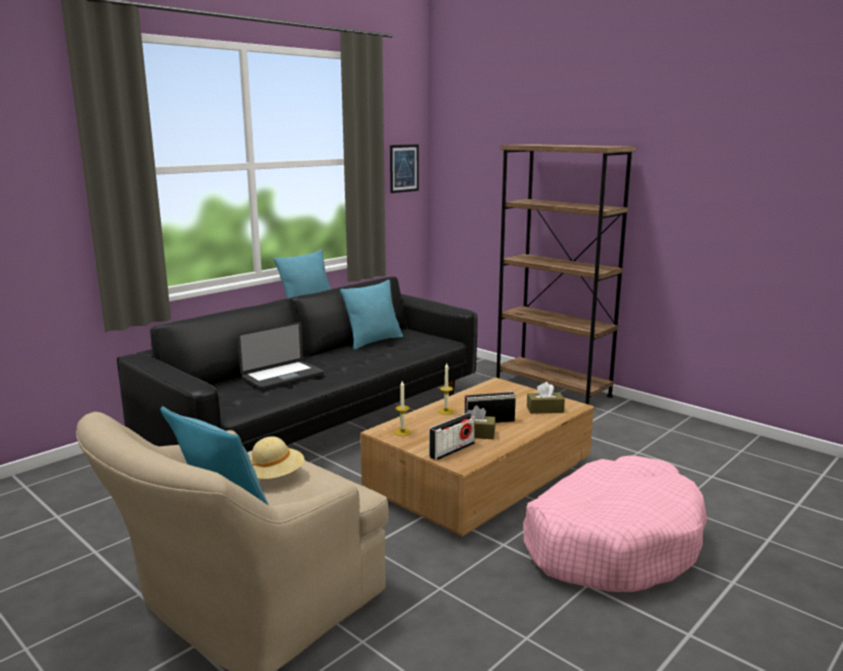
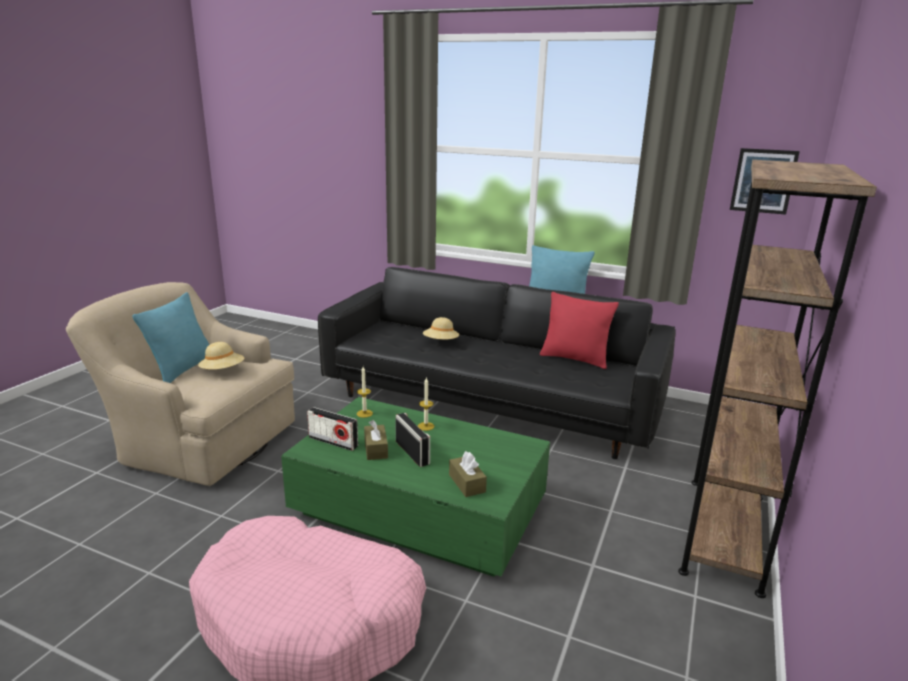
camera: 70 degrees right, 5 degrees up
(283, 376) = (441, 342): laptop -> beige hat
(373, 341) = (574, 359): turquoise pillow -> red pillow
(481, 478) = (420, 508): brown coffee table -> green coffee table

